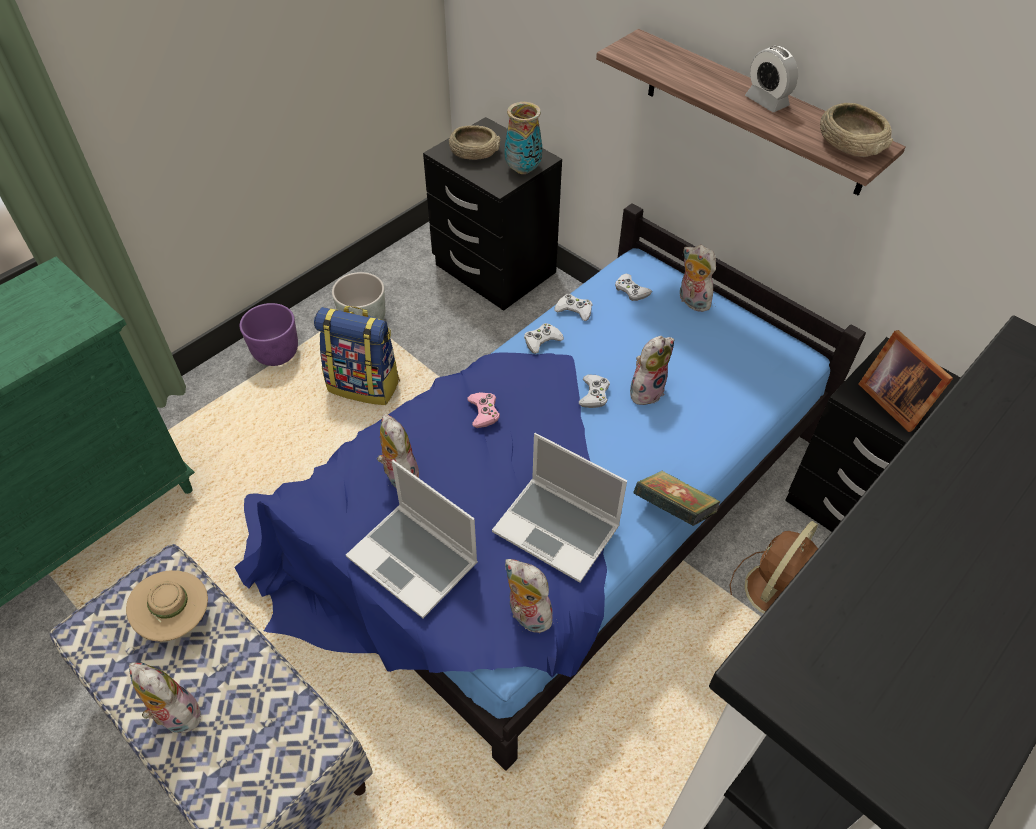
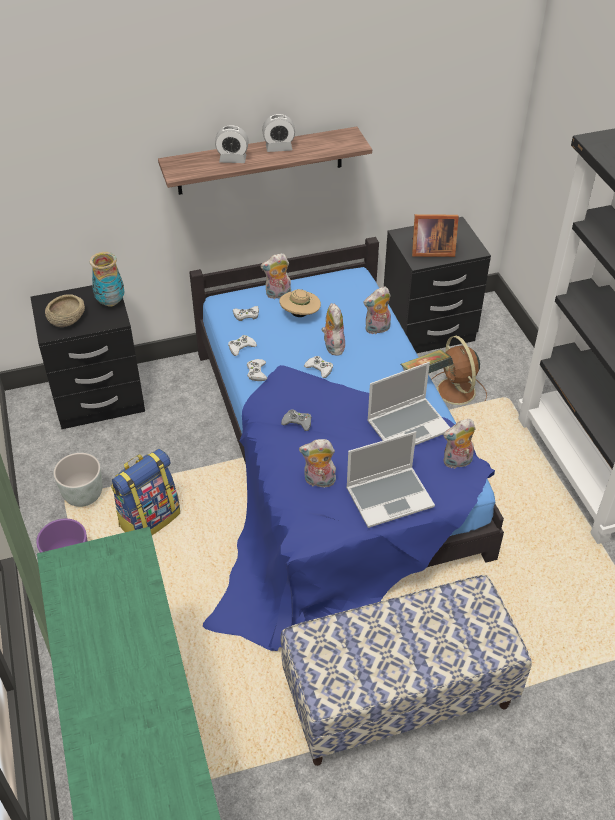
camera: 60 degrees left, 5 degrees down
(175, 714) = (421, 661): plush toy -> plush toy (377, 329)
(176, 618) = (348, 641): beige hat -> beige hat (300, 314)
(484, 412) = (297, 422): pink game controller -> grey game controller
(697, 77) = (232, 159): none -> alarm clock
(850, 144) = (340, 140): beige bowl -> none

